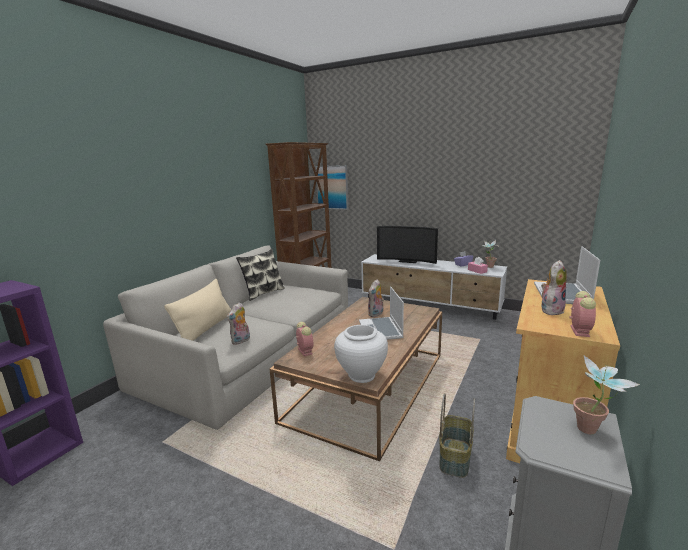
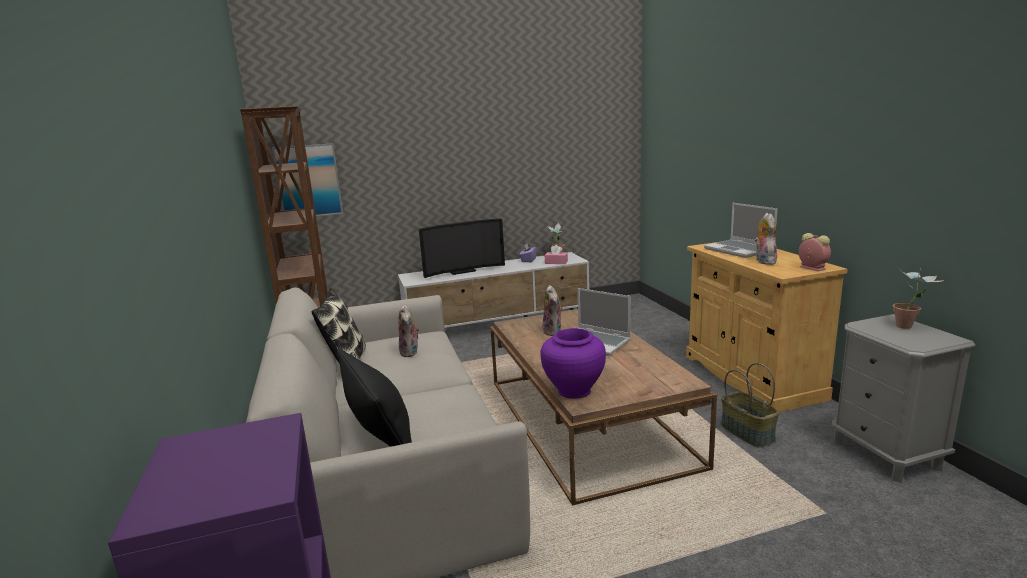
camera: 45 degrees left, 0 degrees up
(205, 328) = (379, 432): beige pillow -> black pillow
(241, 341) = (466, 420): plush toy -> plush toy (410, 352)
(304, 351) = (573, 391): alarm clock -> purple vase
(361, 375) = (673, 382): white vase -> none

